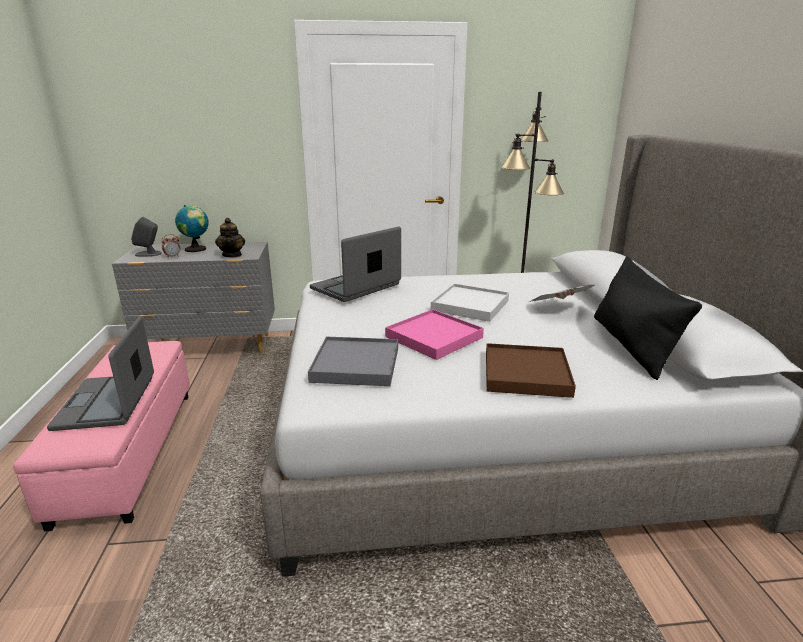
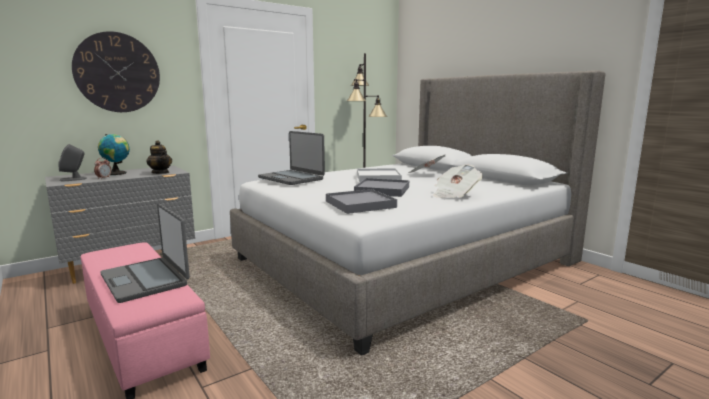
camera: 30 degrees left, 10 degrees down
(203, 131) = (117, 72): none -> wall clock
(356, 287) = (291, 178): laptop -> laptop turned 60 degrees counterclockwise
(434, 337) = (382, 190): pink tray -> grey tray
(526, 374) = (455, 194): brown tray -> newspaper
(631, 345) = (482, 180): black pillow -> none

